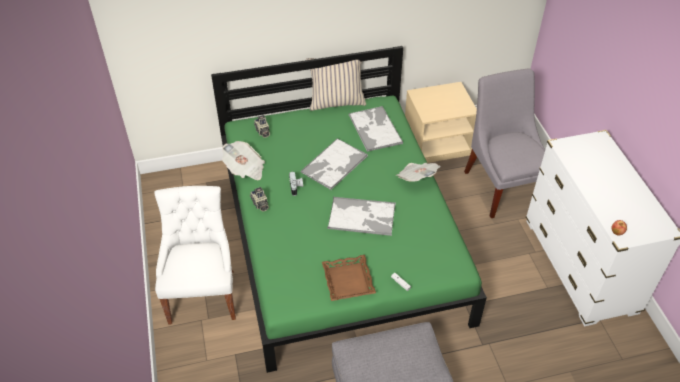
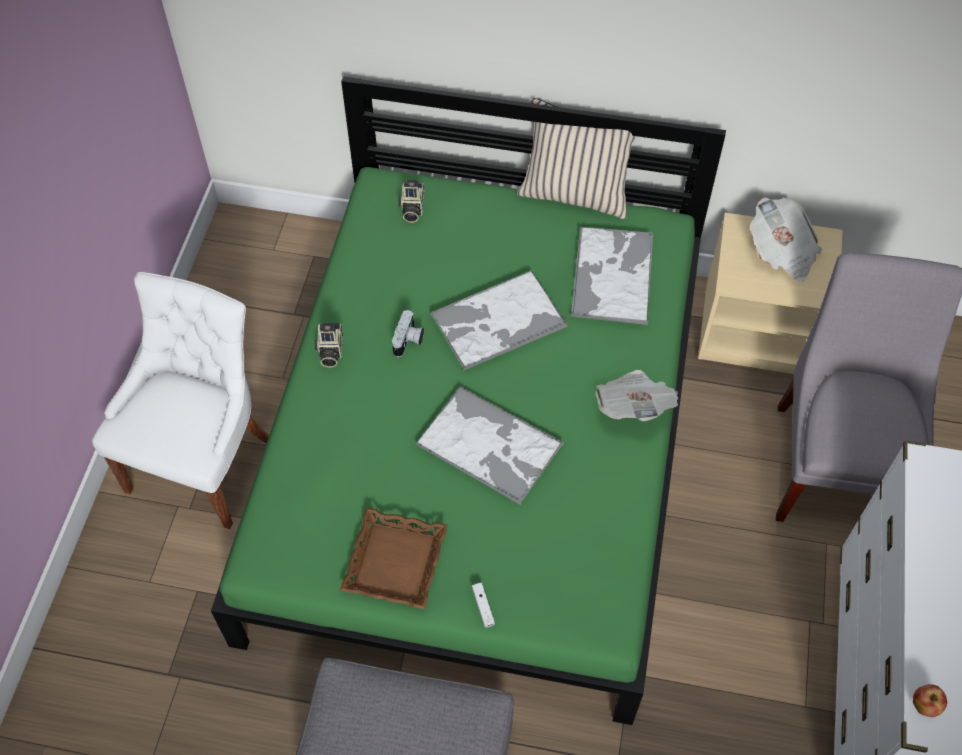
camera: 25 degrees right, 10 degrees up
(245, 169) = (342, 272): newspaper -> newspaper (781, 252)

